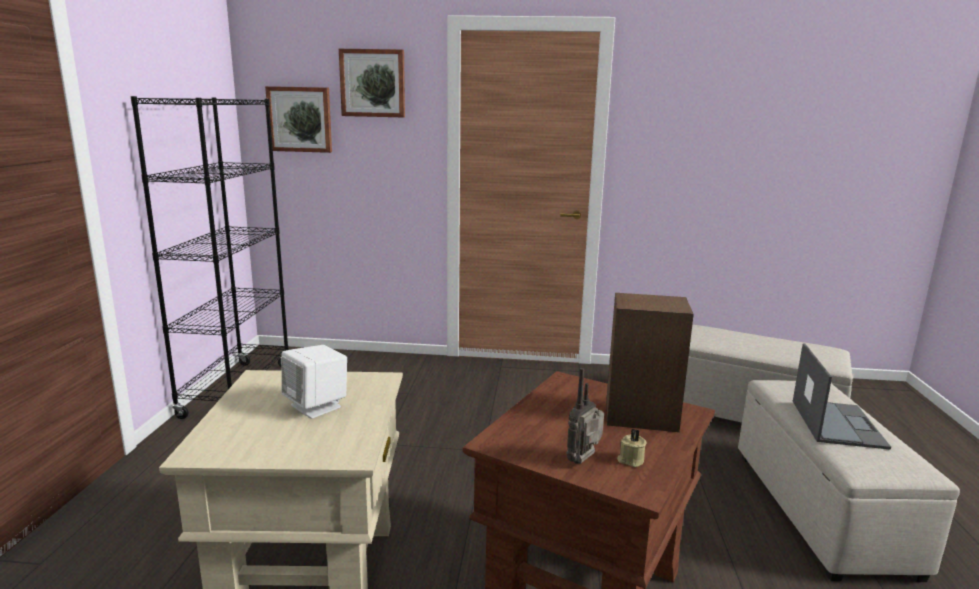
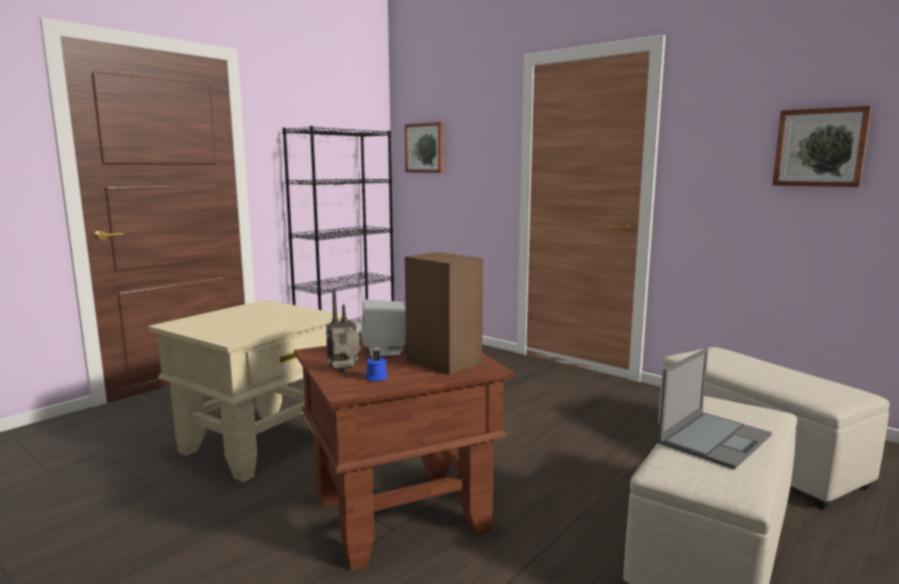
camera: 35 degrees right, 5 degrees down
(317, 406) = (262, 319): white speaker -> white speaker (385, 351)
(373, 83) = (471, 116): picture -> picture (820, 147)
(630, 460) = (376, 378): beige candle -> blue candle

